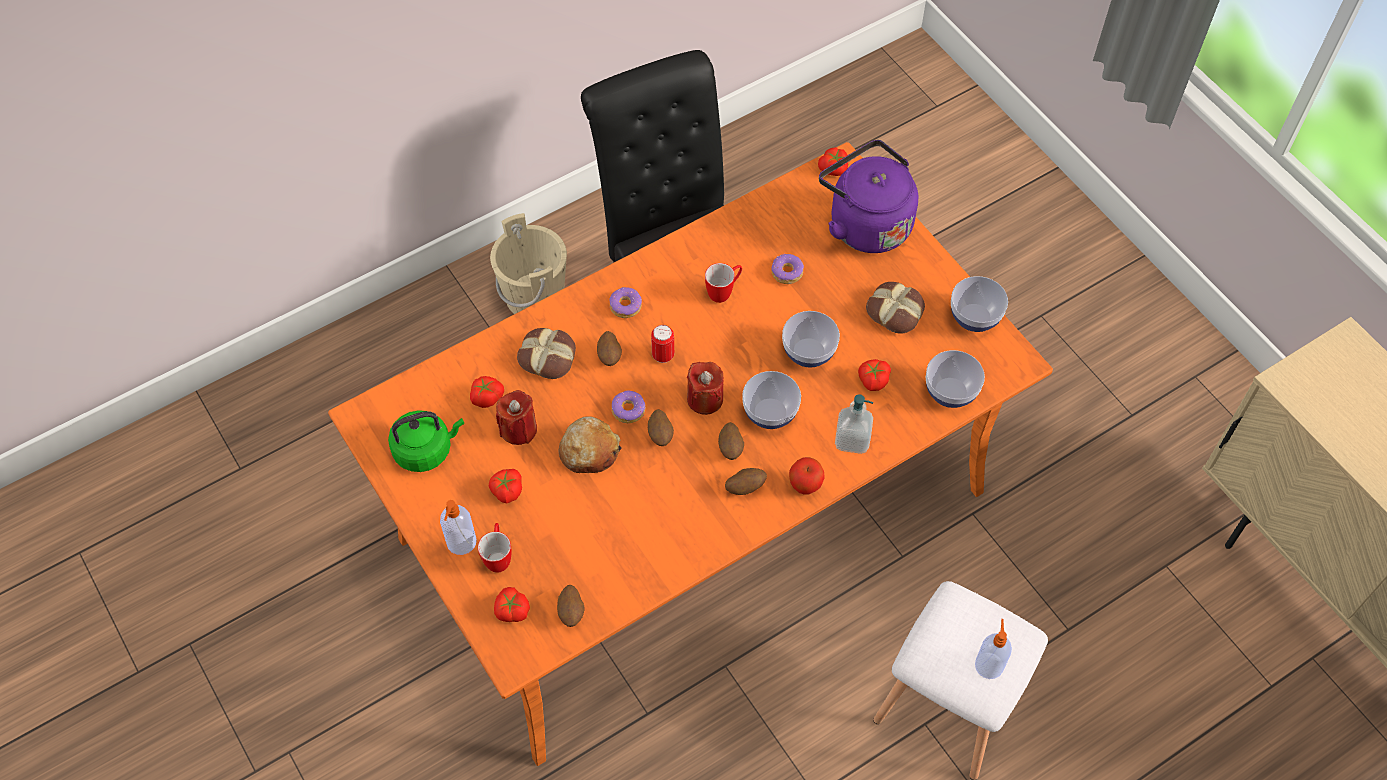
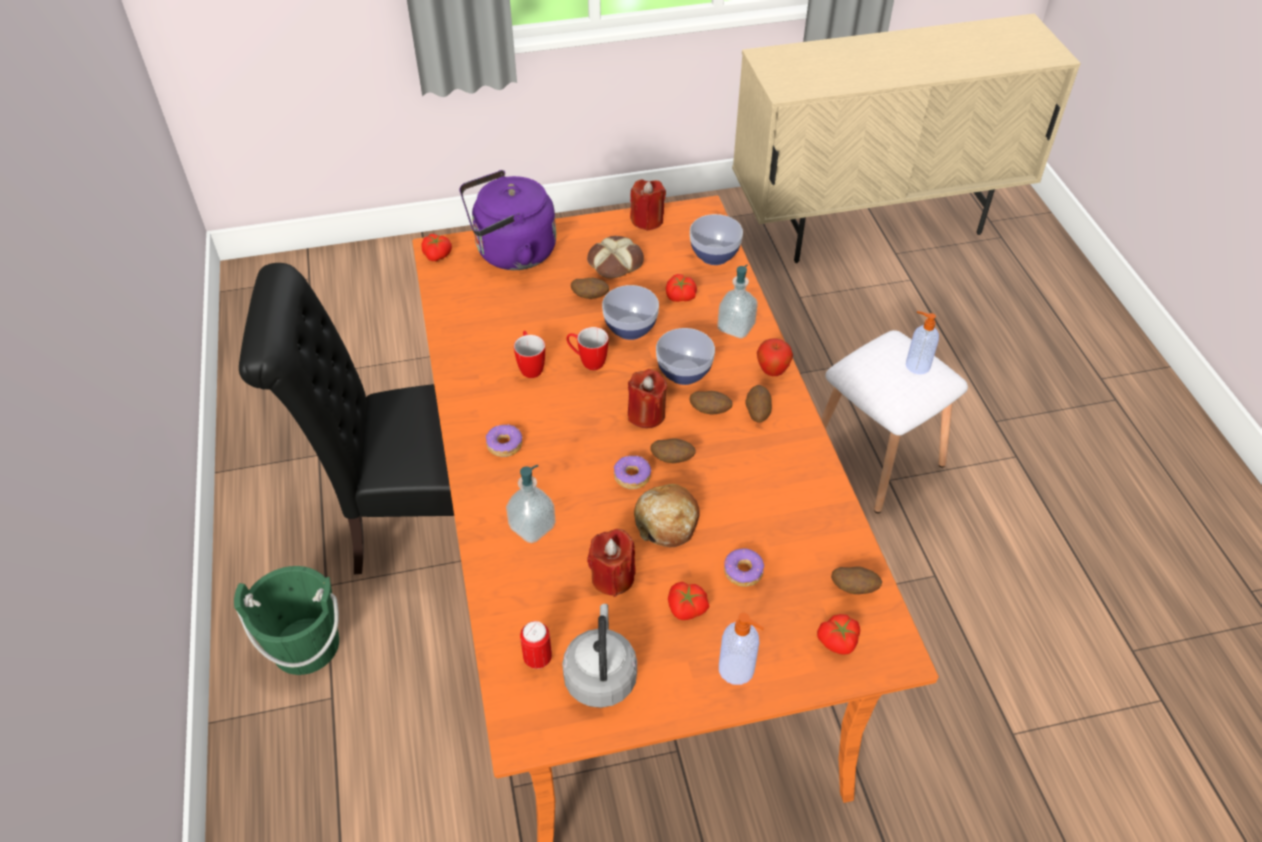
camera: 70 degrees left, 10 degrees down
(426, 450) = (600, 675): green kettle -> grey kettle
(486, 396) = (556, 597): tomato -> none
(498, 556) = (767, 637): mug -> mug (587, 361)
(534, 296) = (305, 645): beige bucket -> green bucket
(548, 356) = (532, 527): bread -> soap dispenser
(609, 356) = (559, 474): potato -> potato (590, 296)
(663, 355) = (580, 432): can -> can (538, 658)
(786, 273) = (534, 318): donut -> donut (743, 572)
(974, 318) = (647, 220): bowl -> red candle

